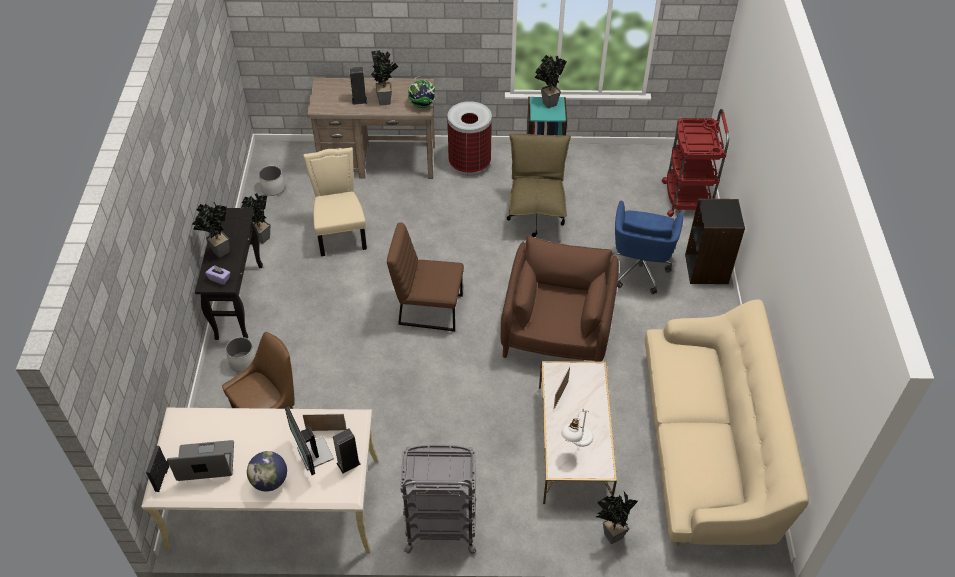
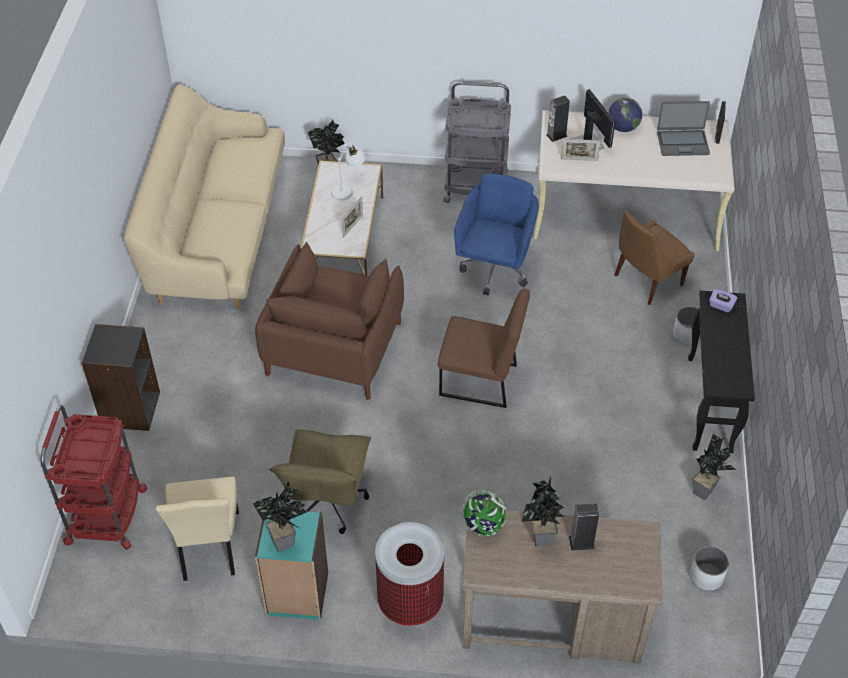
camera: 175 degrees left, 0 degrees up
(218, 252) = (732, 338): potted plant -> none
(340, 234) = (597, 490): beige chair -> beige chair (208, 543)
(639, 269) = (214, 414): blue office chair -> blue office chair (494, 273)

